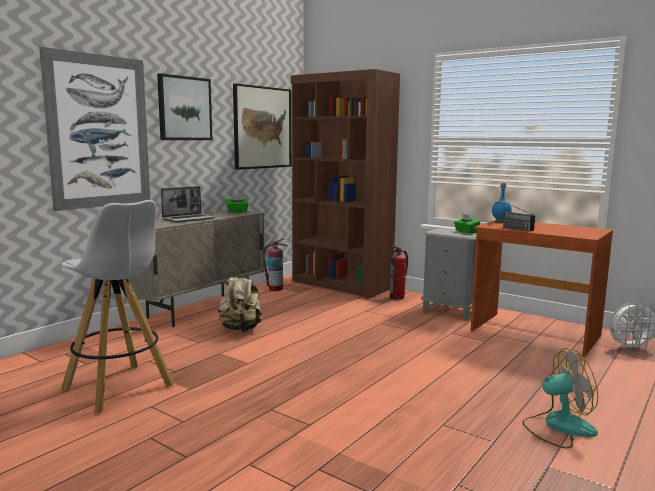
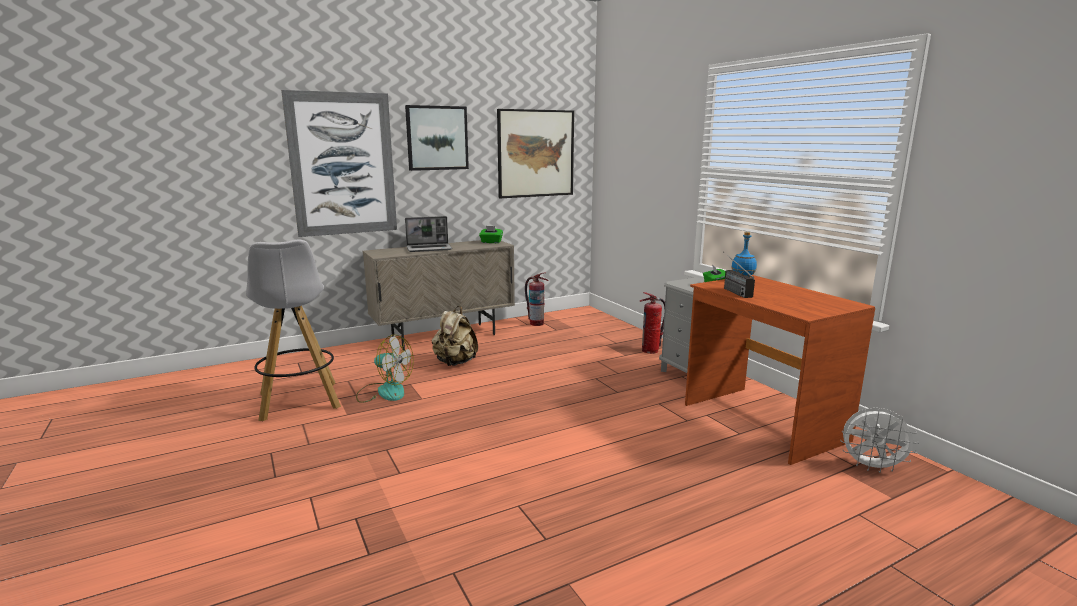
camera: 25 degrees right, 5 degrees up
(341, 285) = (608, 327): brown bookcase -> none
(558, 427) = (639, 543): fan -> fan (384, 391)

